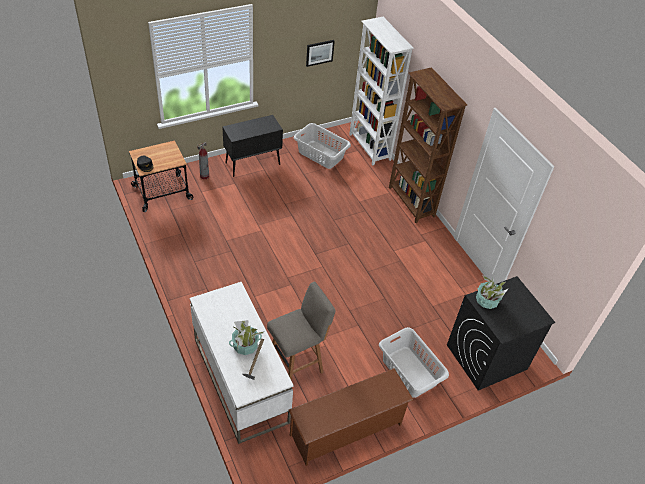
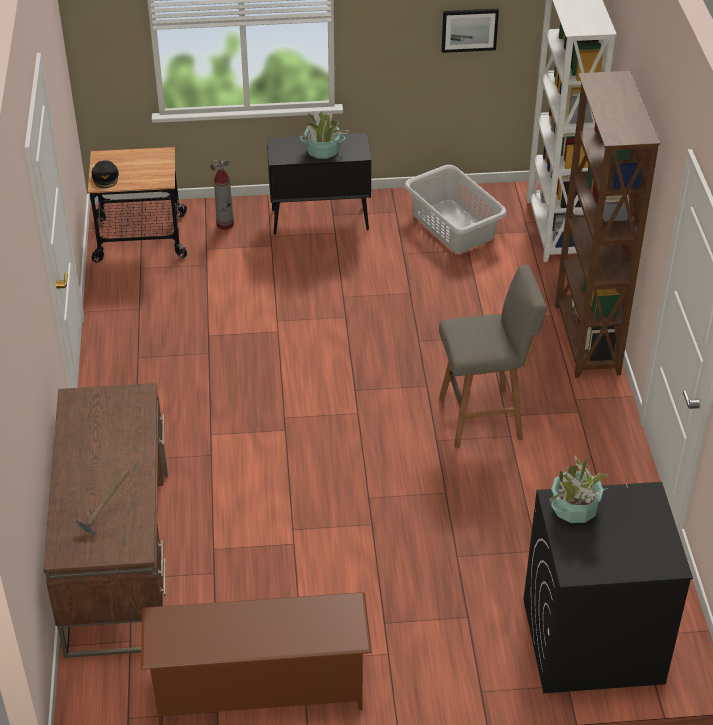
camera: 25 degrees right, 5 degrees down
(240, 379) = (119, 560): white desk -> brown desk
(245, 345) = (108, 482): potted plant -> potted plant (323, 150)
(297, 363) = (229, 559): grey stool -> grey stool (484, 417)
(409, 372) = (426, 626): grey laundry basket -> none

